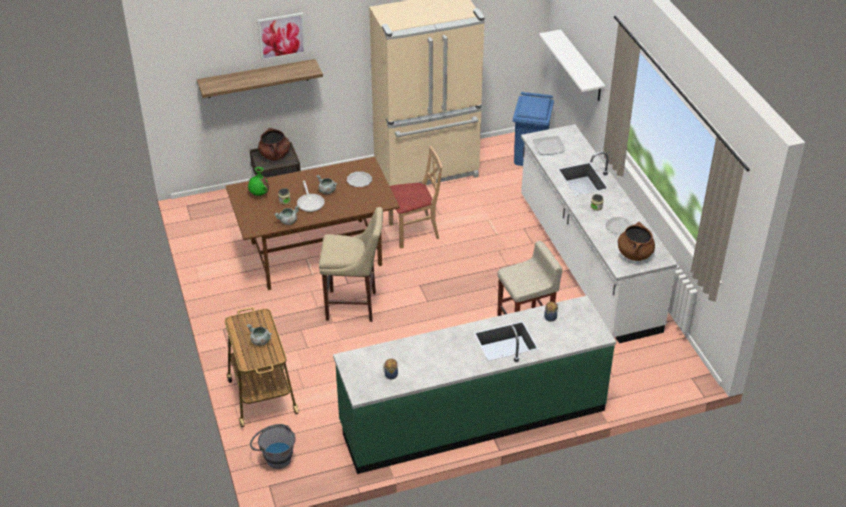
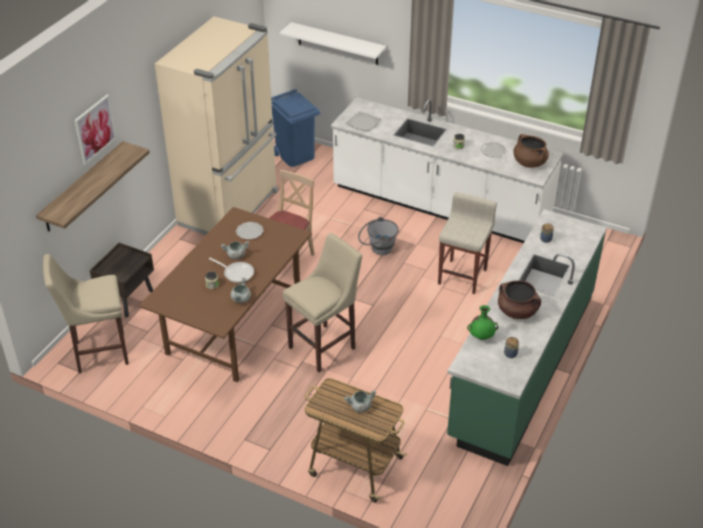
camera: 45 degrees left, 0 degrees up
(215, 214) = (98, 353): none -> beige stool
(259, 194) = (182, 293): green vase -> green vase (482, 337)
(274, 457) = (433, 503): grey bucket -> grey bucket (377, 249)
(275, 155) = (119, 261): brown cooking pot -> brown cooking pot (517, 311)

